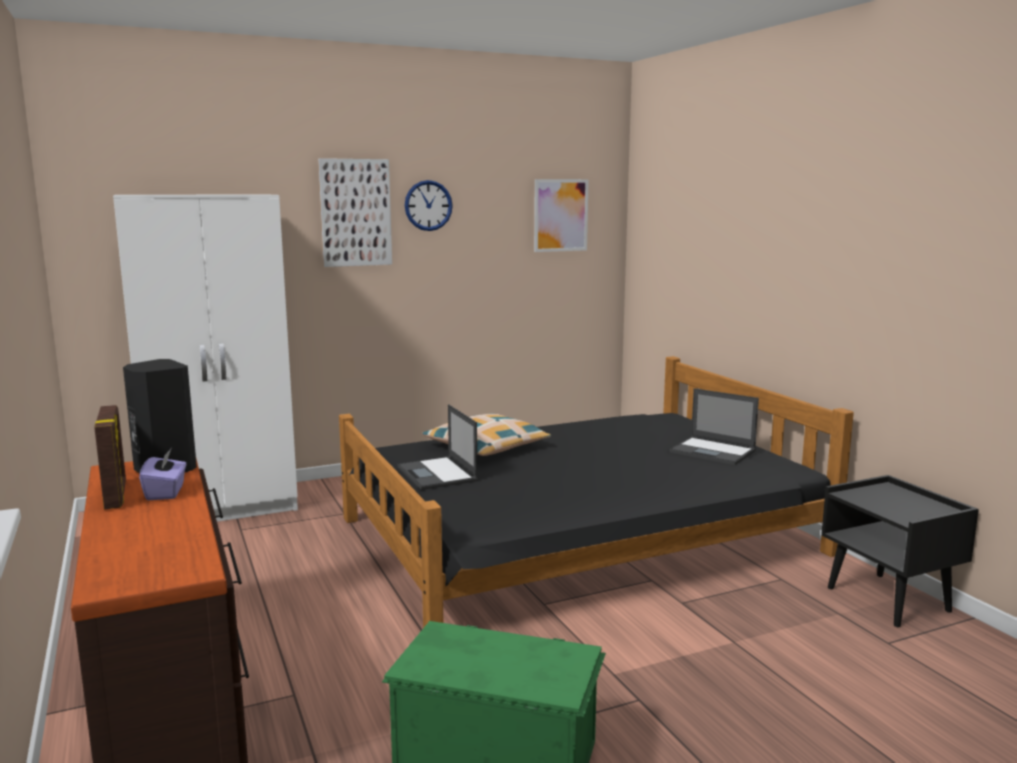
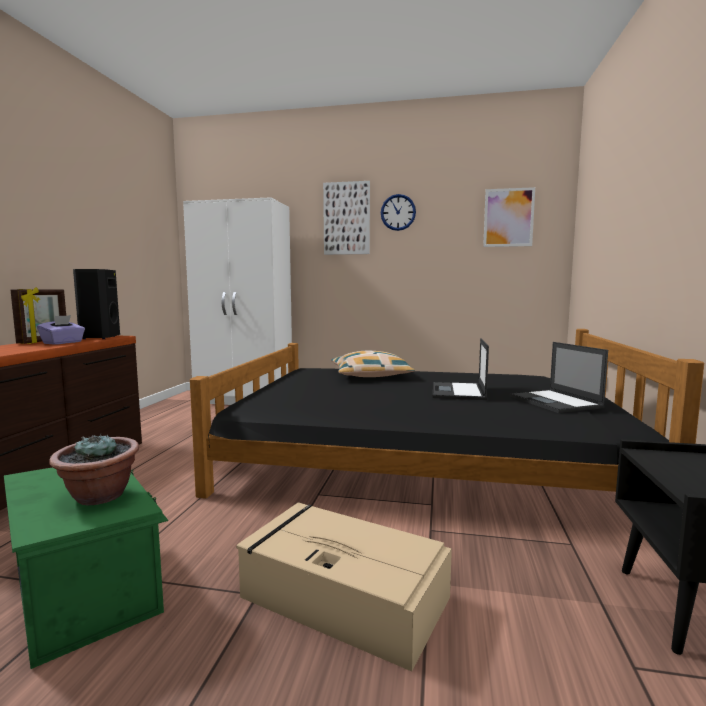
camera: 35 degrees right, 5 degrees down
(437, 474) = (303, 381): laptop -> laptop (458, 392)
(530, 655) = (99, 496): none -> potted plant
(695, 674) = (341, 596): none -> beige storage box

